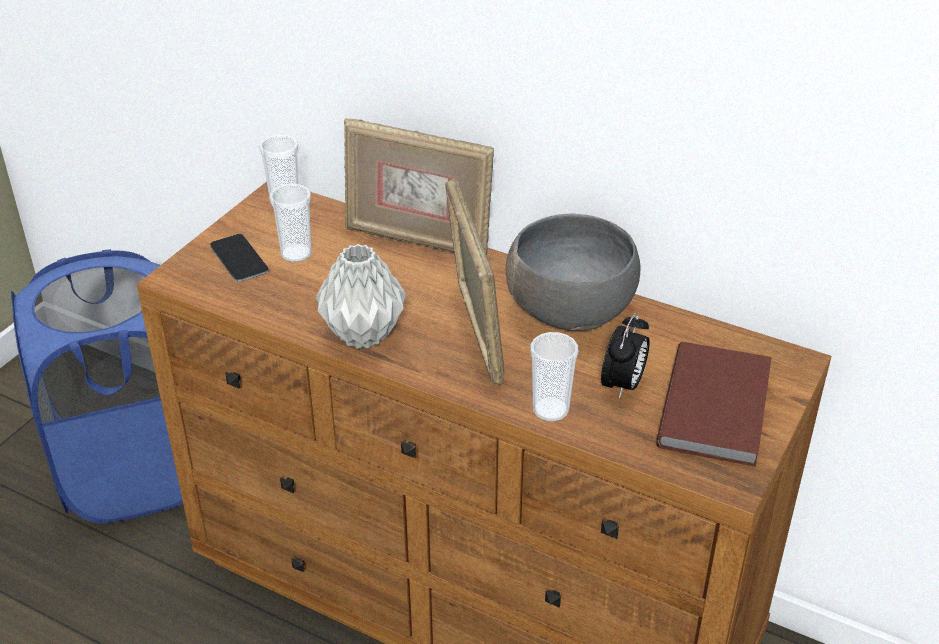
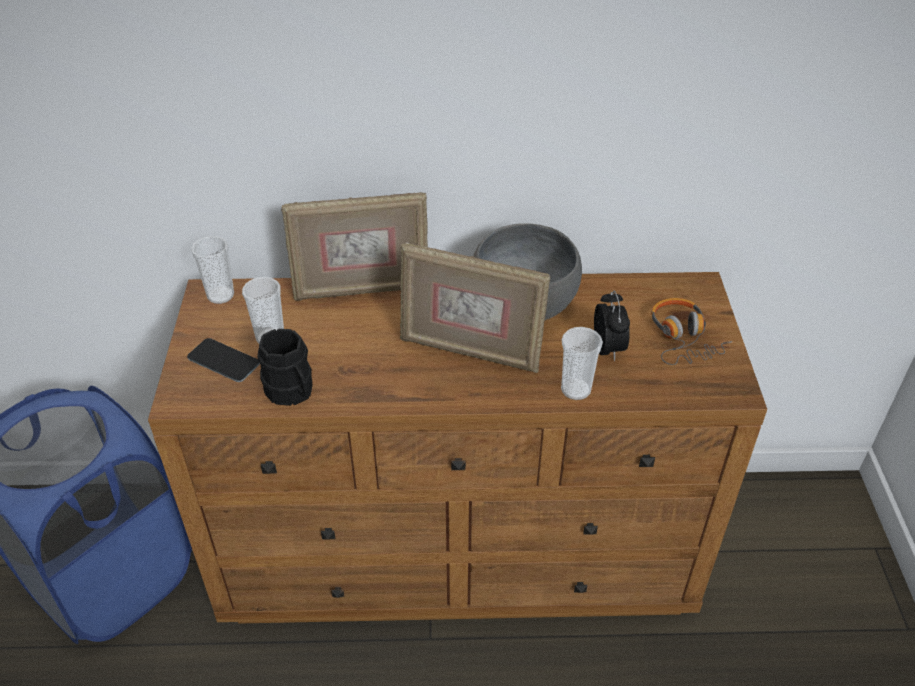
camera: 30 degrees left, 5 degrees up
(274, 308) = (292, 393): none -> black mug
(362, 334) = (384, 386): grey vase -> none
(474, 334) = (470, 351): picture frame -> picture frame turned 150 degrees clockwise
(718, 406) = (682, 338): brown book -> headphones

